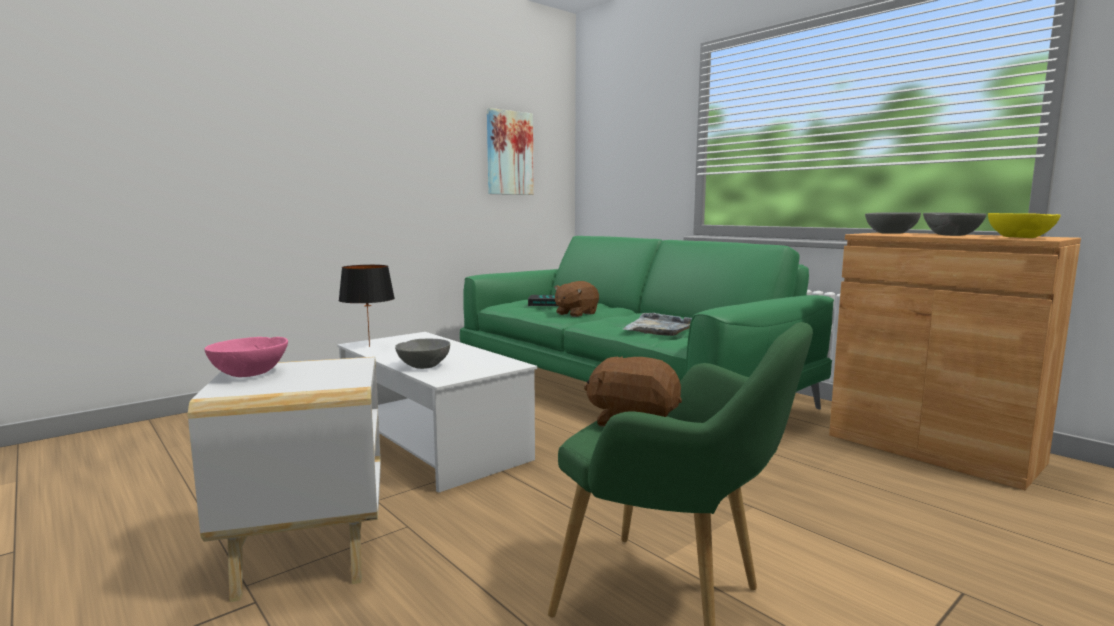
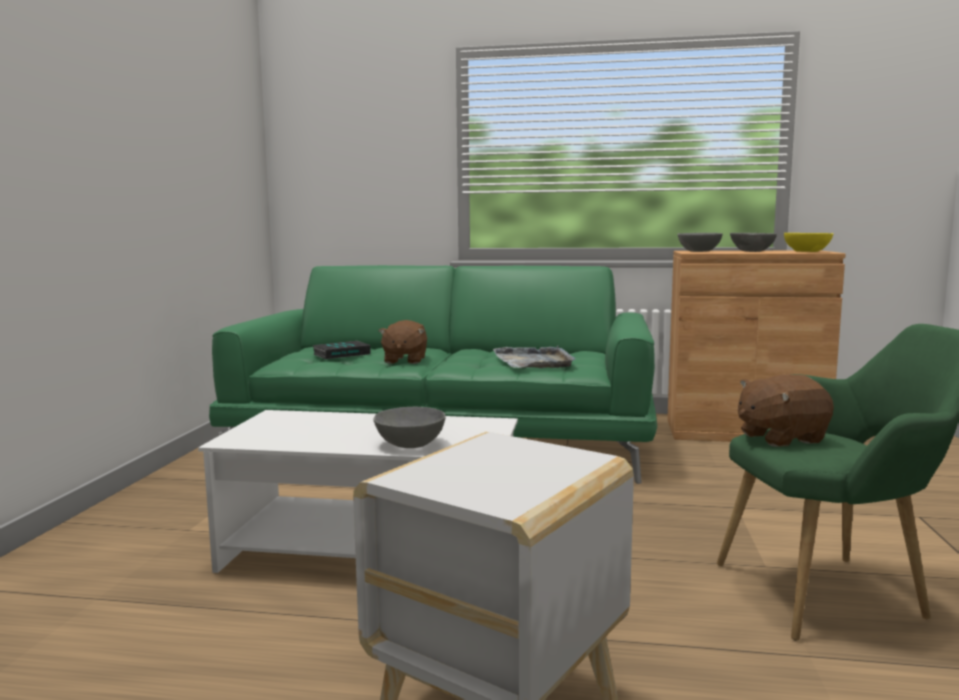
camera: 40 degrees left, 0 degrees up
(249, 373) = (443, 480): pink bowl -> none
(368, 347) = (260, 440): black table lamp -> none
(509, 153) = (213, 156): picture -> none

